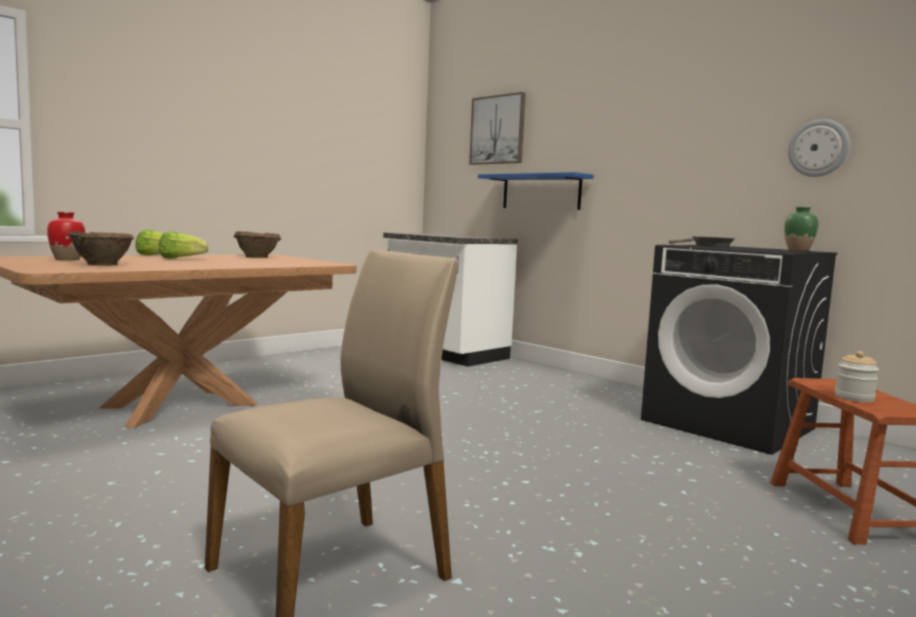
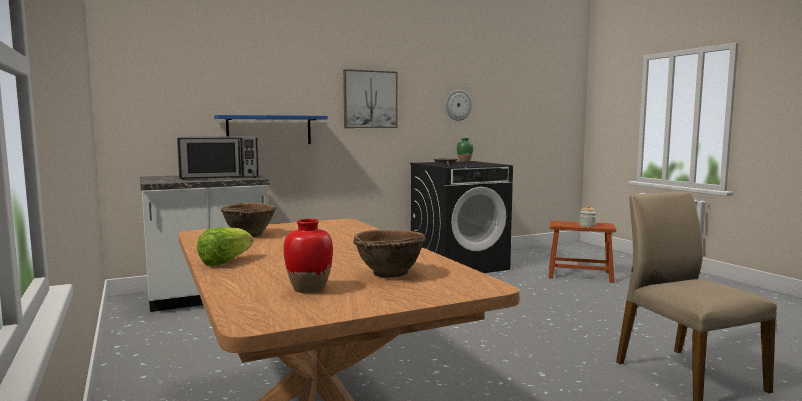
camera: 70 degrees left, 0 degrees up
(180, 259) = (279, 254): lettuce -> none
(457, 235) = (220, 177): none -> microwave
(498, 130) = (210, 70): picture -> picture (370, 99)

